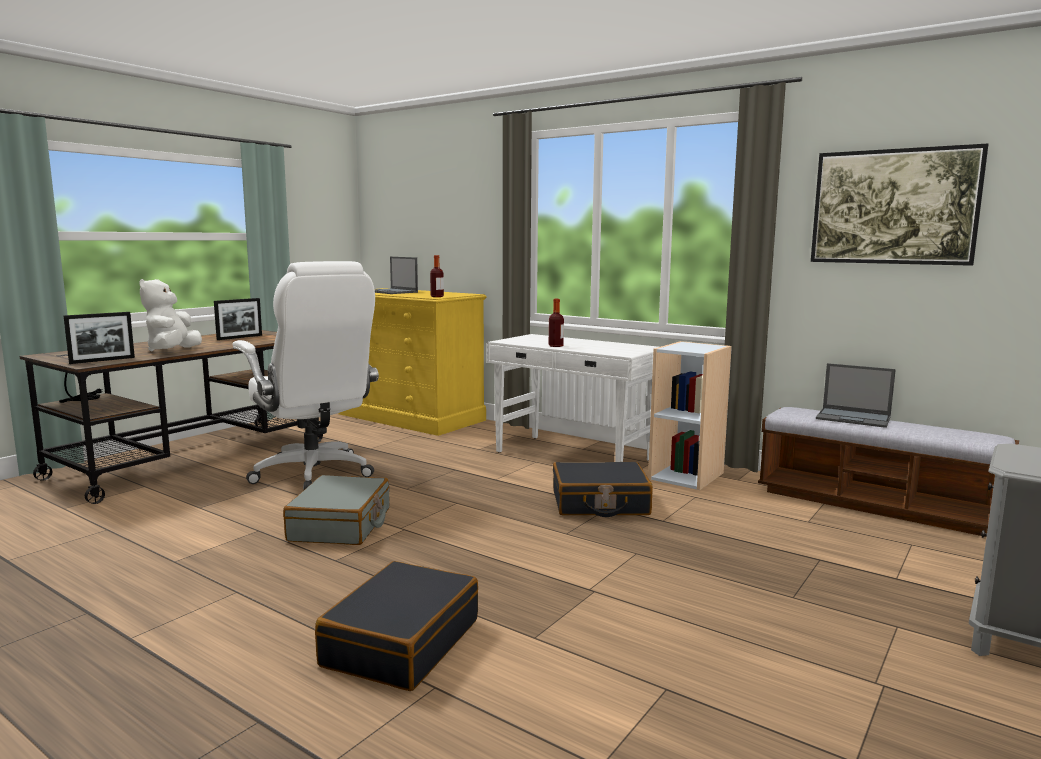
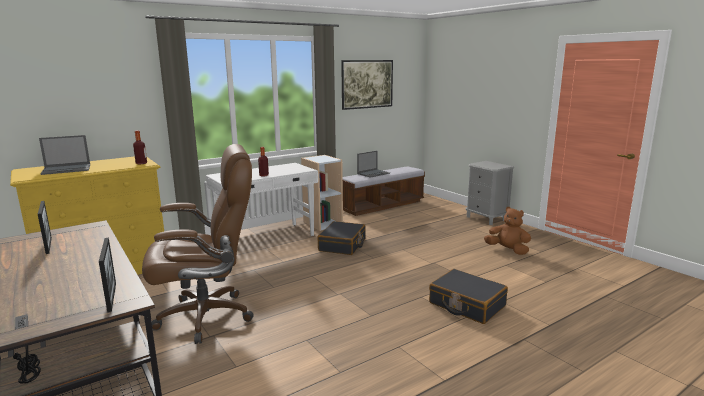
camera: 70 degrees left, 5 degrees up
(173, 351) = (98, 269): white plush toy -> none
(313, 474) = (207, 316): white office chair -> brown office chair
(341, 525) = (320, 311): grey suitcase -> none
(786, 690) = (507, 250): none -> brown plush toy

